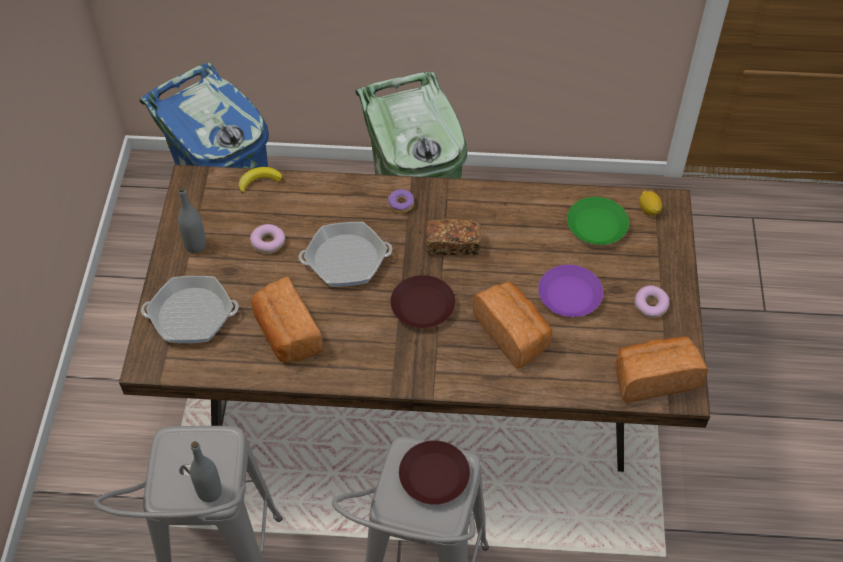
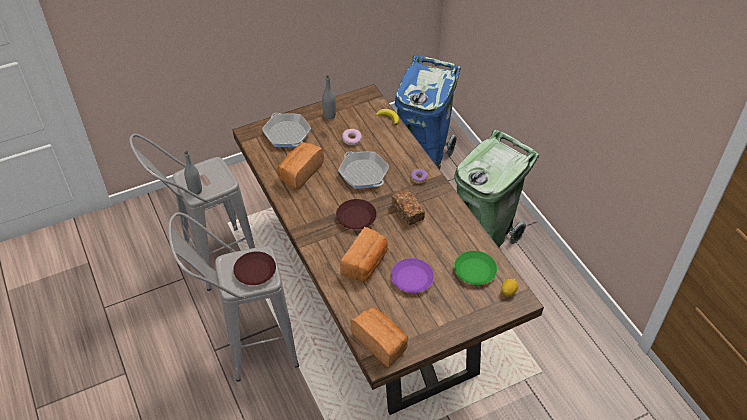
camera: 60 degrees right, 5 degrees down
(650, 305) = (434, 320): donut -> none

